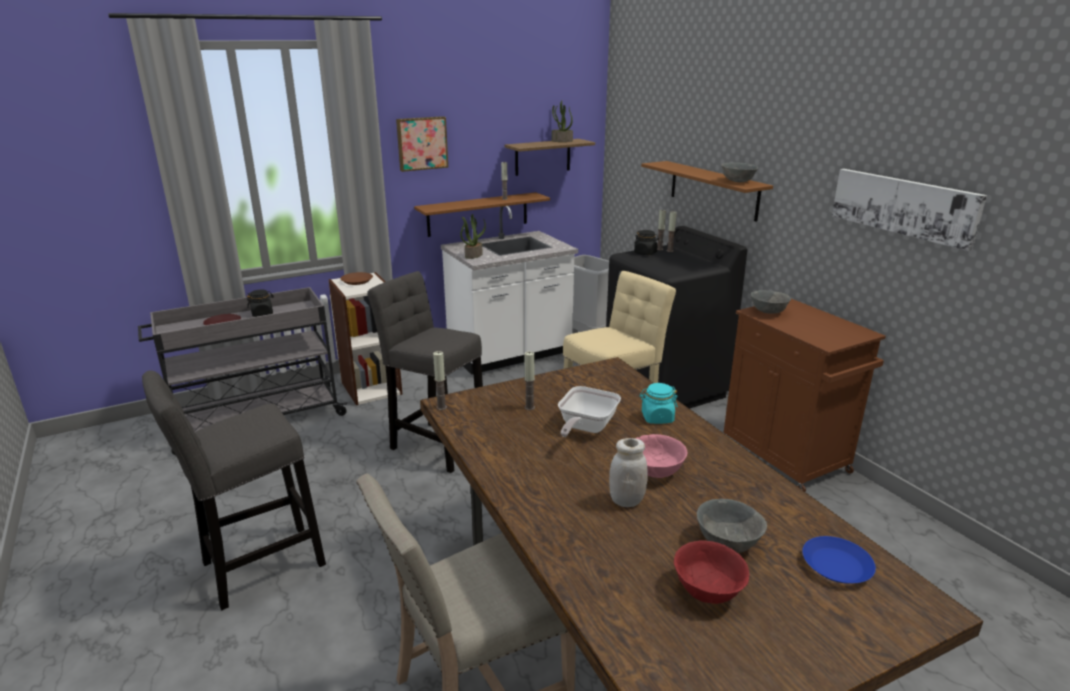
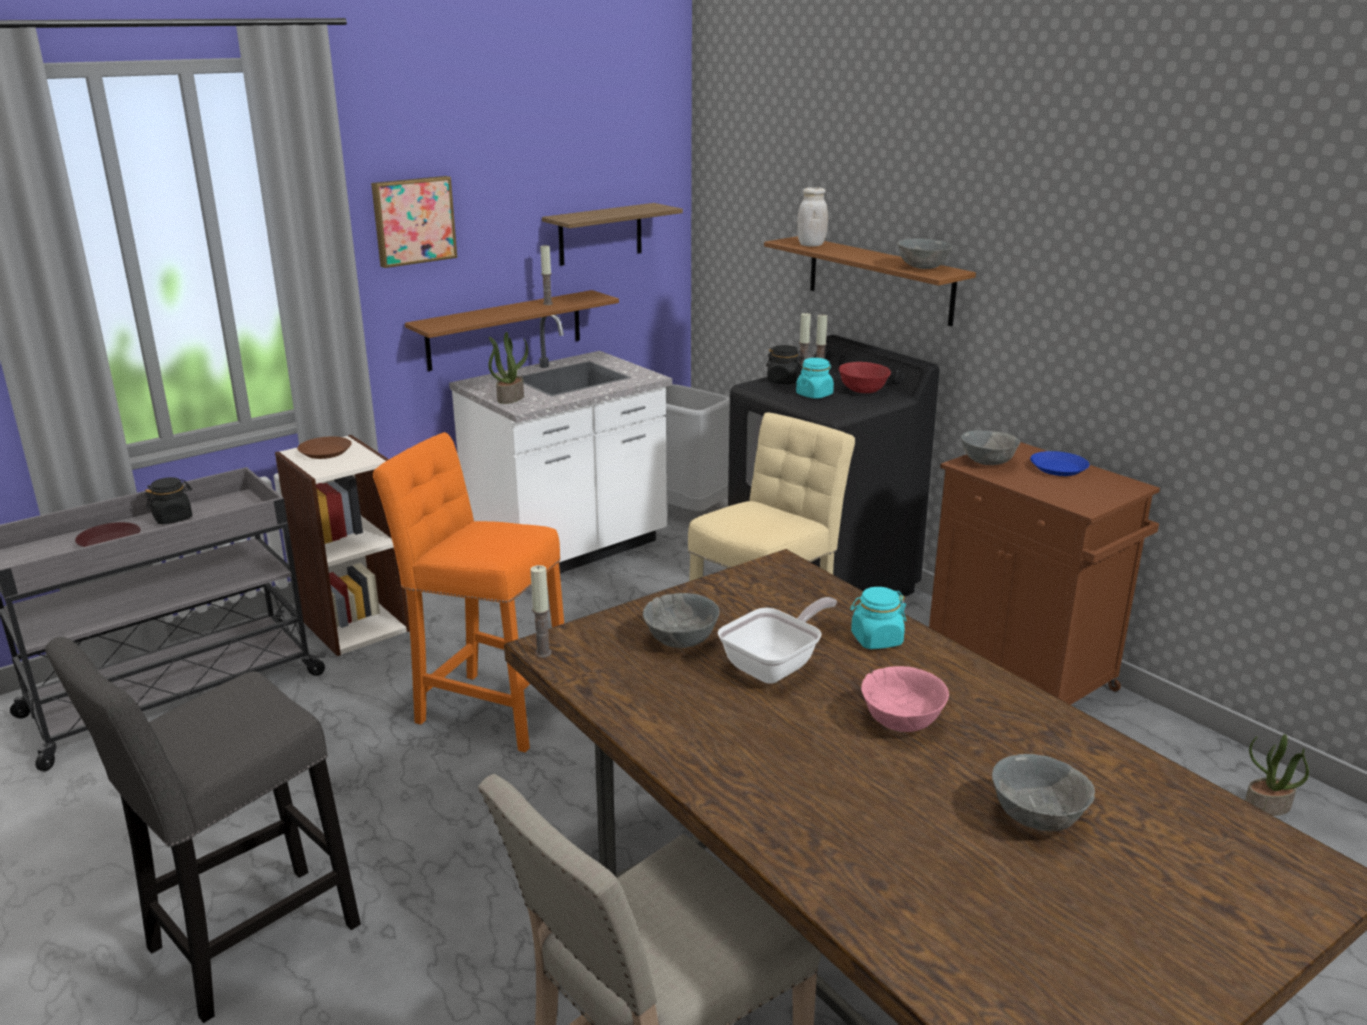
camera: 10 degrees left, 0 degrees up
(435, 445) = (487, 710): grey stool -> orange stool
(529, 407) = (681, 641): candle -> grey bowl
(562, 141) = (630, 208): potted plant -> potted plant (1267, 807)
(585, 428) = (776, 665): frying pan -> frying pan turned 150 degrees counterclockwise
(626, 500) = (874, 771): white jar -> white jar (811, 245)
(662, 262) = (814, 395): none -> turquoise jar
(708, 590) = (1034, 891): red bowl -> red bowl (863, 391)
(835, 565) = (1191, 833): blue plate -> blue plate (1057, 468)
(903, 206) = (1177, 300): picture -> none

